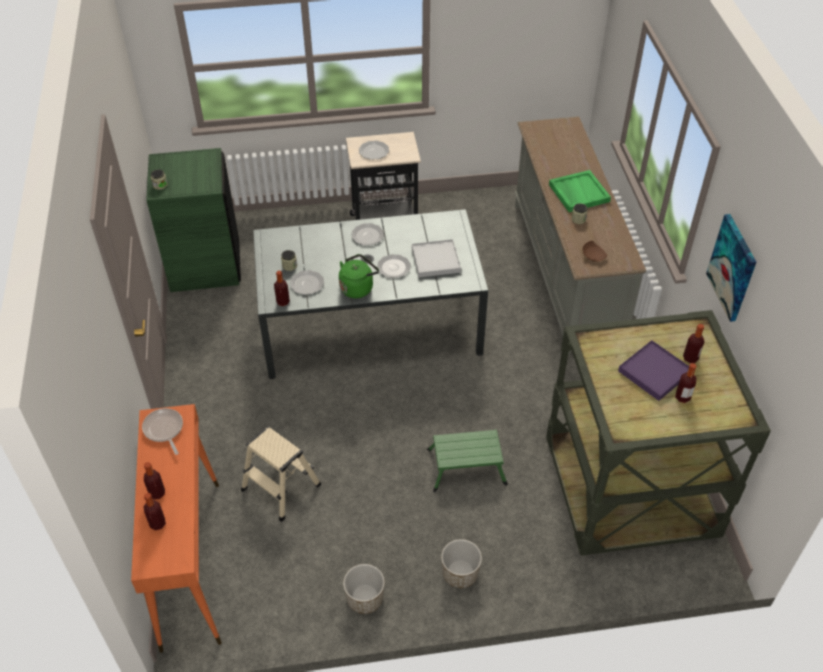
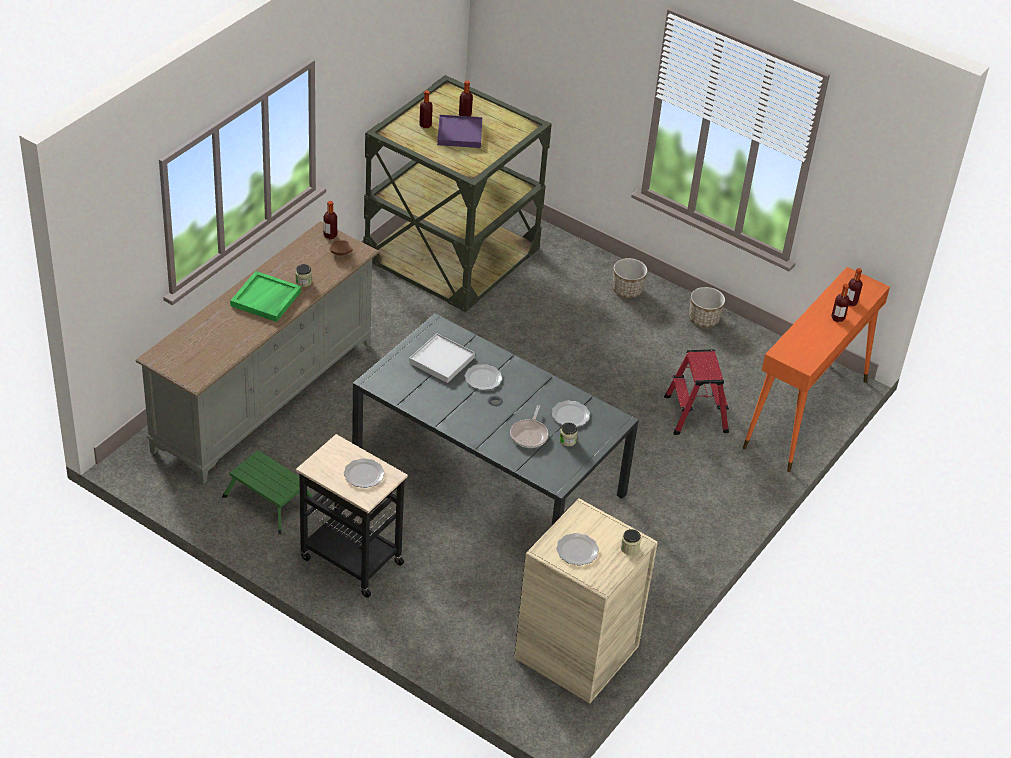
camera: 140 degrees left, 5 degrees down
(164, 430) = (802, 351): frying pan -> frying pan (529, 434)
(205, 265) = (575, 652): green cabinet -> beige cabinet
(281, 487) = (696, 414): beige step ladder -> red step ladder
(283, 302) = (607, 414): bottle -> bottle (330, 235)
(358, 287) = (533, 383): green kettle -> none
(368, 236) = (468, 419): plate -> plate (577, 550)
(466, 466) = (546, 335): green step ladder -> green step ladder (270, 500)
(732, 267) = (366, 82): picture -> none

